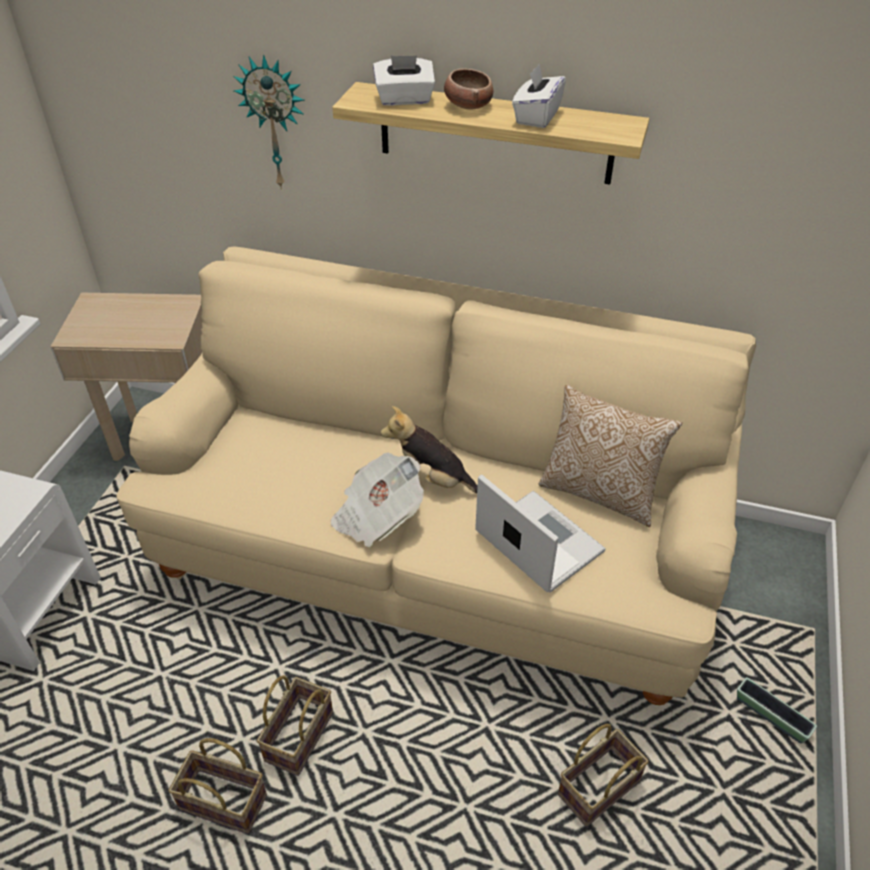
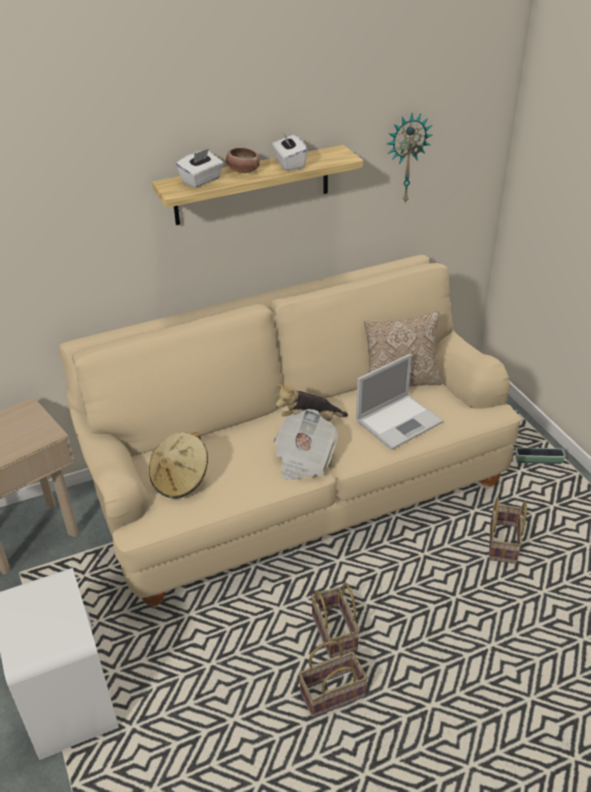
camera: 40 degrees left, 5 degrees down
(239, 458) = (181, 480): none -> beige hat
(275, 123) = (89, 232): wall clock -> wall clock (406, 158)
(536, 540) = (400, 421): laptop -> laptop turned 135 degrees clockwise

